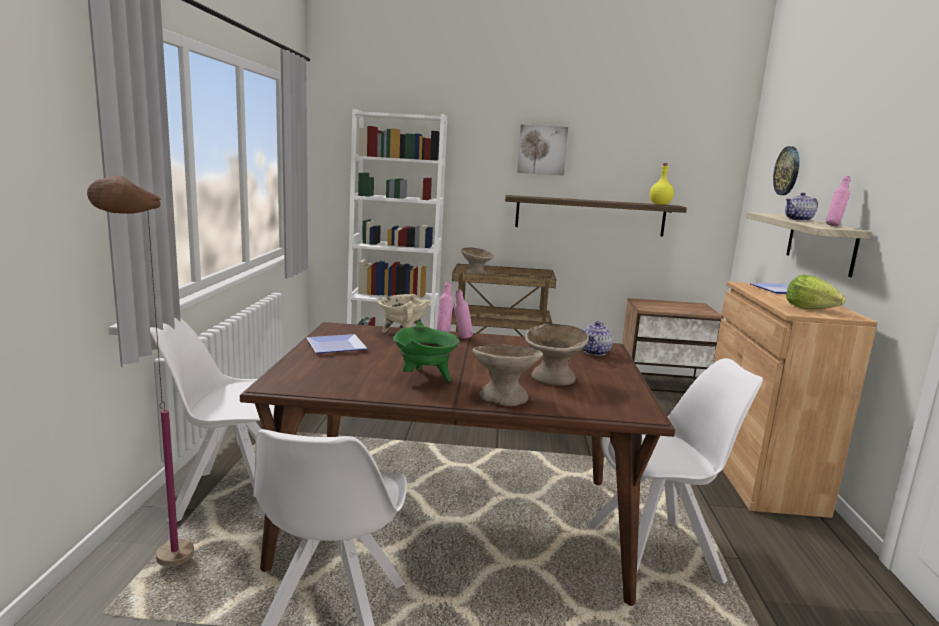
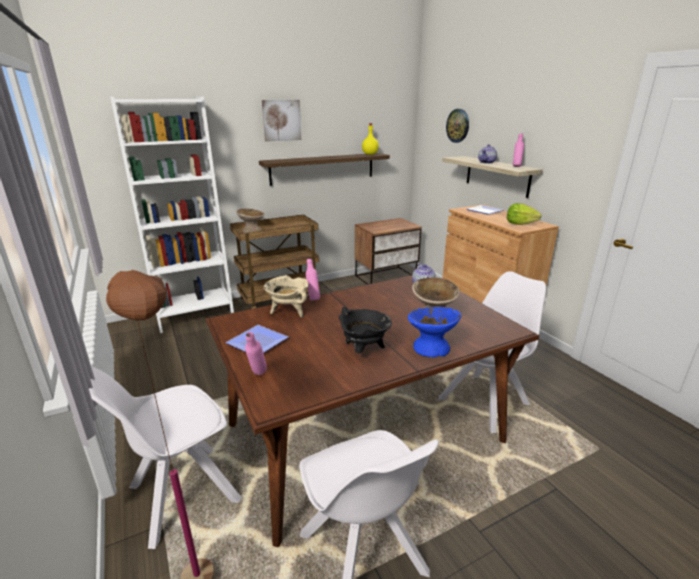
camera: 30 degrees left, 10 degrees up
(425, 378) = (363, 350): green cooking pot -> black cooking pot
(462, 339) = (333, 301): pink bottle -> pink bottle (258, 376)
(503, 397) = (431, 348): beige bowl -> blue bowl

